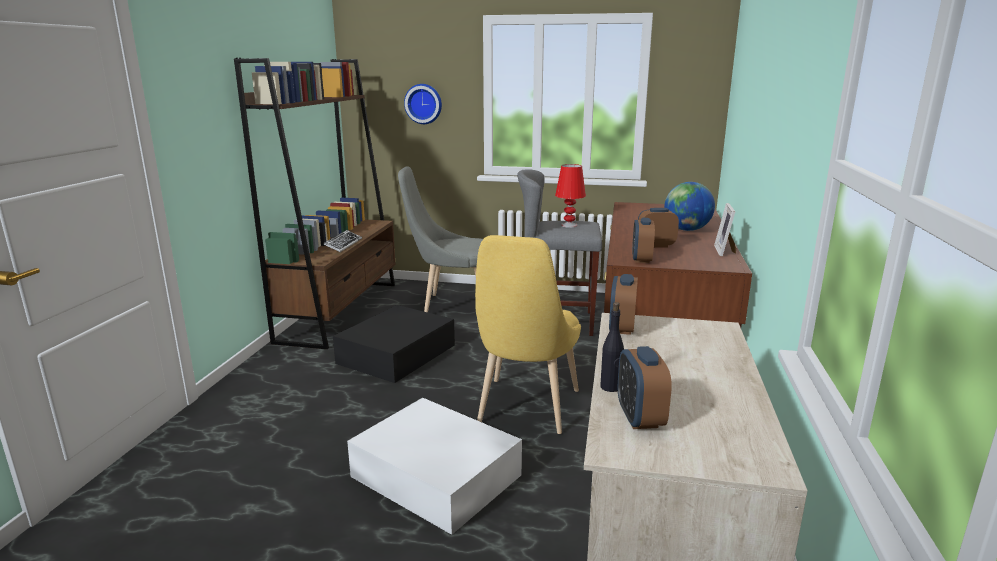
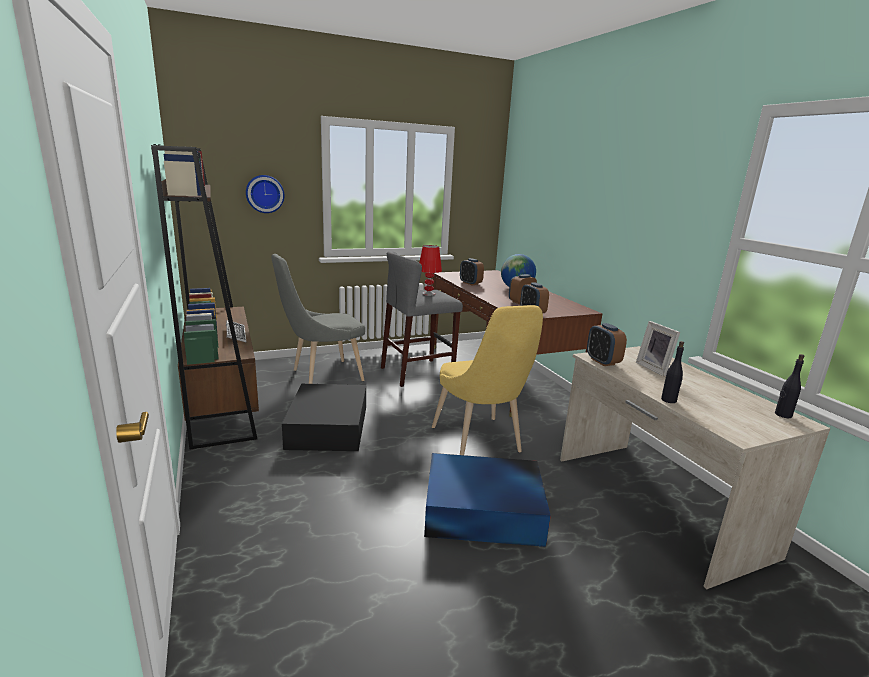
camera: 35 degrees left, 0 degrees up
(437, 477) = (485, 511): white storage box -> blue storage box
(639, 418) = (714, 414): alarm clock -> alarm clock (470, 283)
(725, 251) = (564, 301): picture frame -> picture frame (655, 368)
(757, 450) = (783, 415): none -> black bottle

